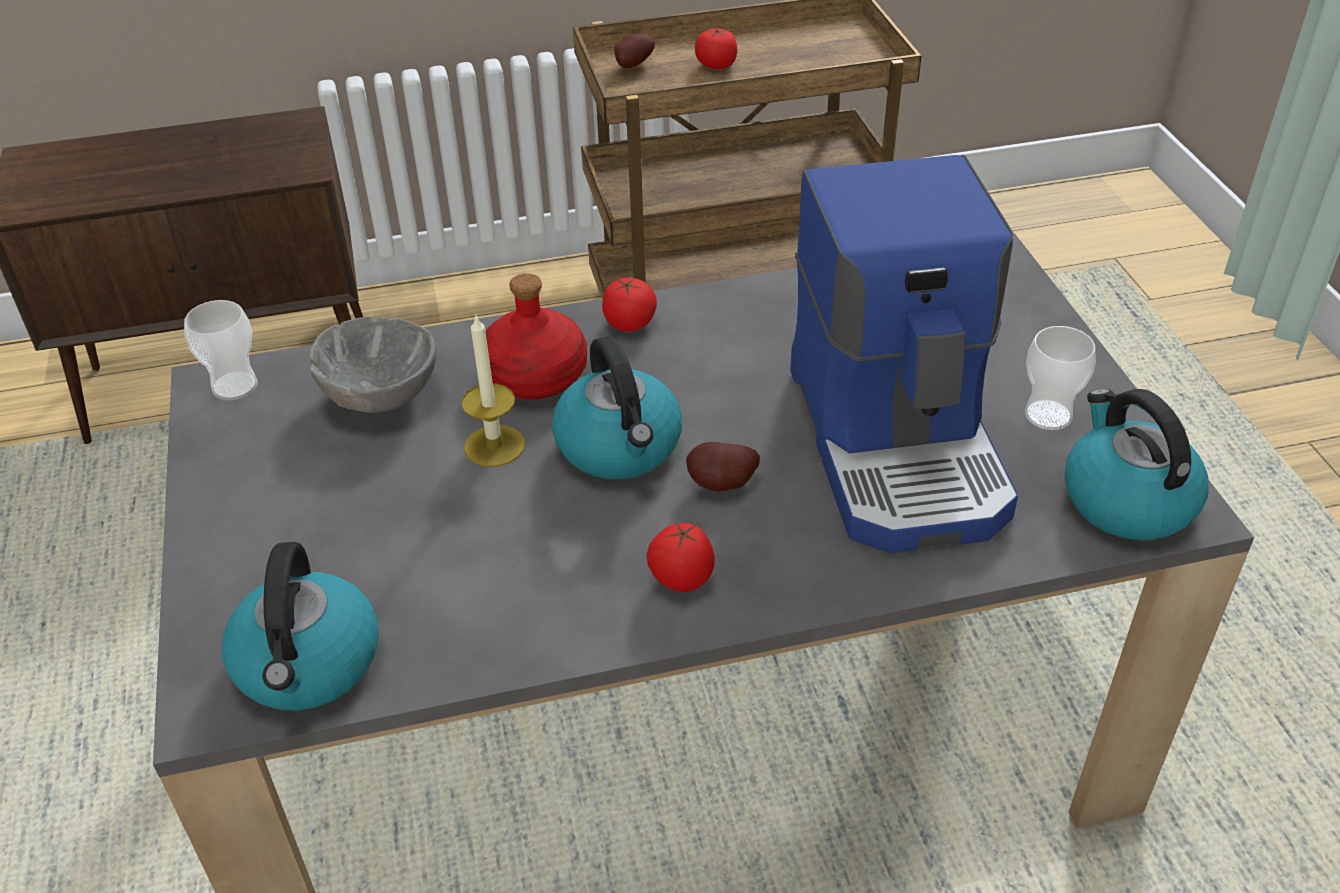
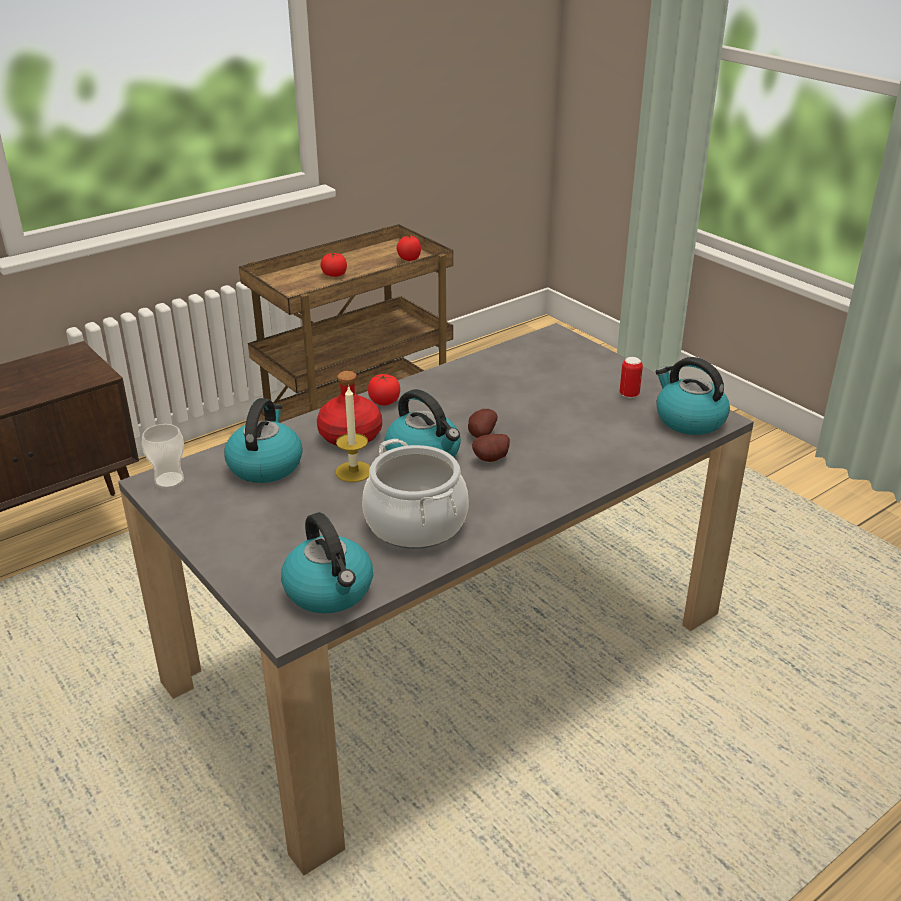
camera: 25 degrees left, 10 degrees down
(379, 396) = (265, 465): grey bowl -> kettle
(518, 576) = (415, 523): none -> cooking pot
(632, 65) = (283, 283): potato -> potato (480, 435)
(681, 579) = (502, 503): tomato -> tomato (409, 260)
(900, 444) = (568, 422): coffee machine -> none
(1048, 415) = (629, 394): cup -> can

